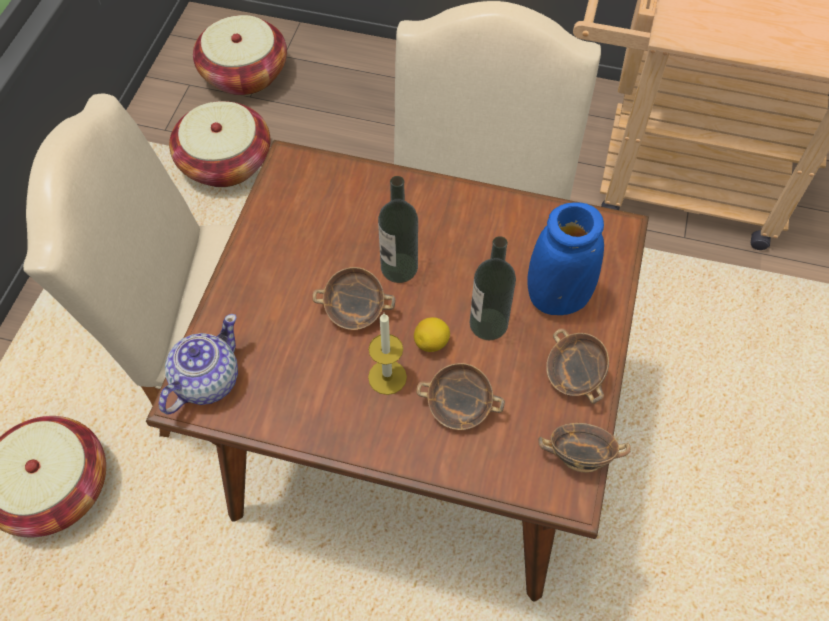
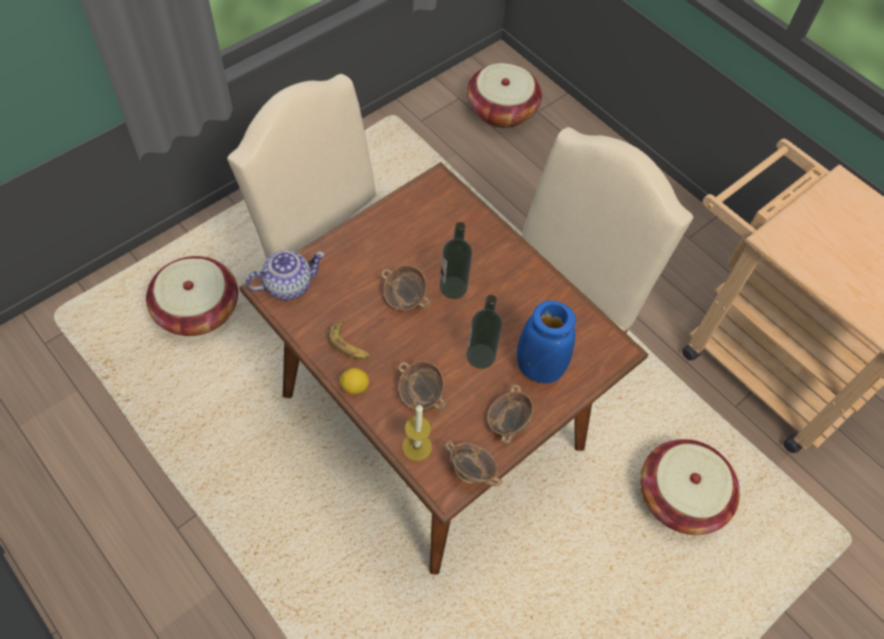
camera: 30 degrees right, 0 degrees up
(225, 162) = (444, 164): basket -> basket (680, 496)
(335, 404) = (349, 345): none -> banana
(387, 377) = (392, 348): candle -> candle (417, 447)
(431, 343) = (436, 345): lemon -> lemon (354, 387)

